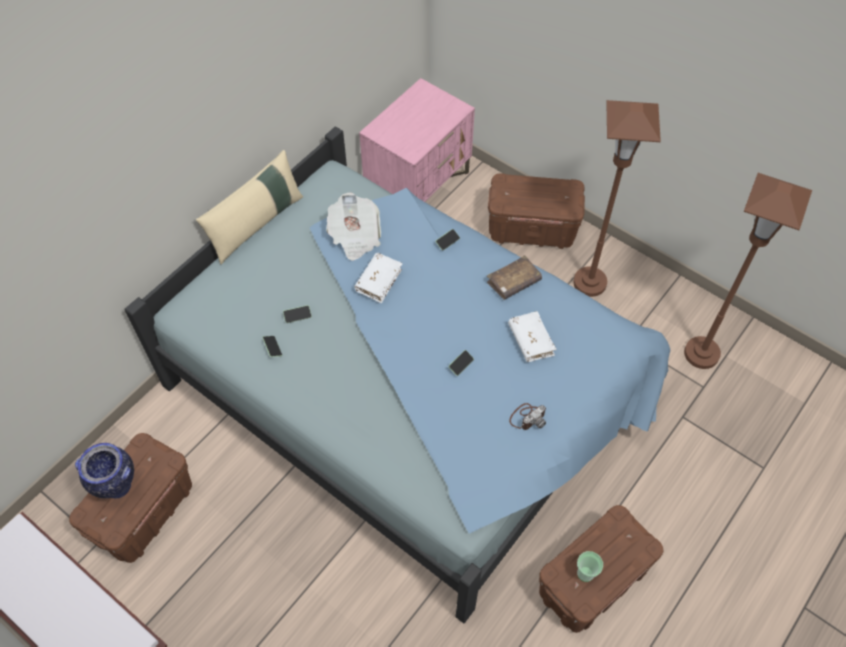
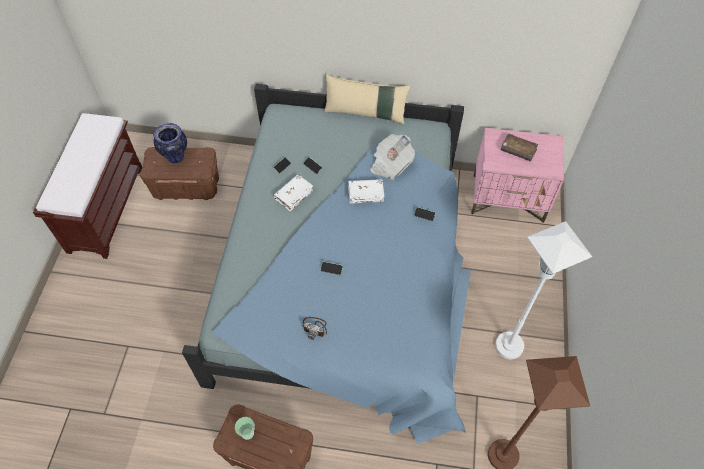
camera: 60 degrees right, 0 degrees up
(513, 282) = (419, 269): brown book -> brown book (518, 150)
(530, 340) = (377, 302): white book -> white book (294, 195)
(532, 229) = (527, 286): brown storage box -> none
(590, 283) = (509, 346): brown floor lamp -> white floor lamp

